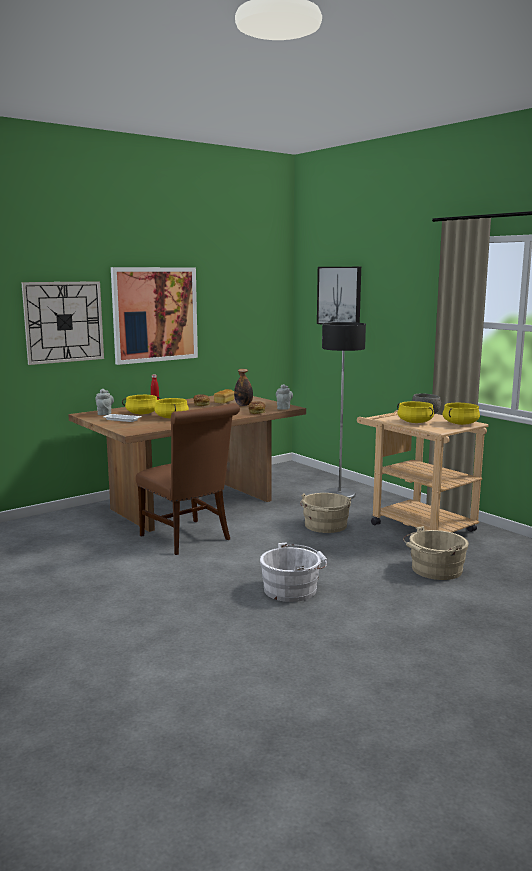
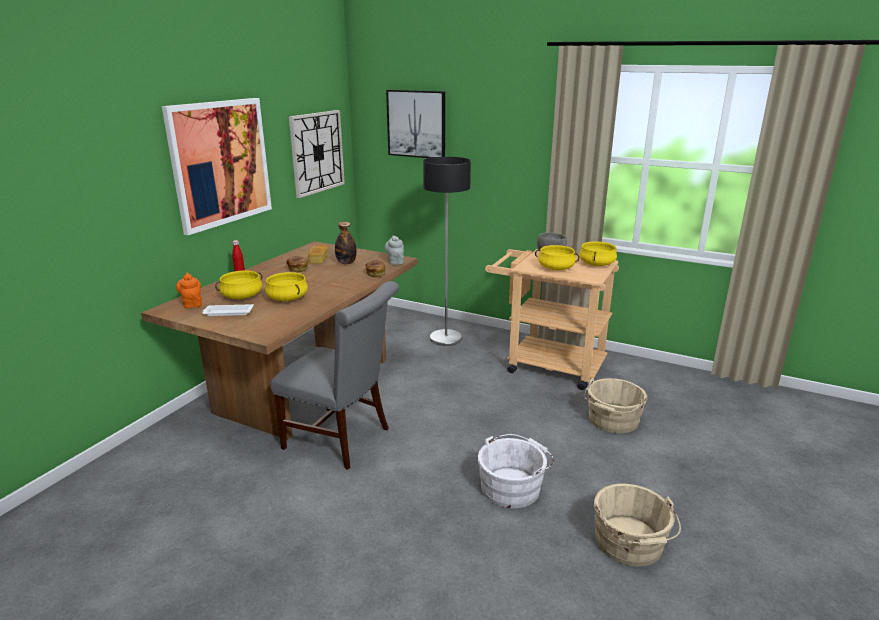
camera: 25 degrees left, 10 degrees up
(63, 322) = (113, 190): wall clock -> wall clock (317, 152)
(105, 413) = (192, 304): grey teapot -> orange teapot
(189, 538) = (342, 439): brown chair -> grey chair
(325, 526) = (468, 385): beige bucket -> beige bucket (630, 544)

